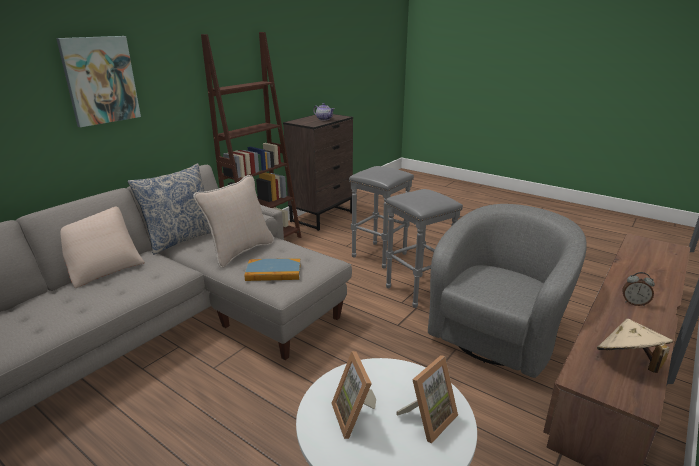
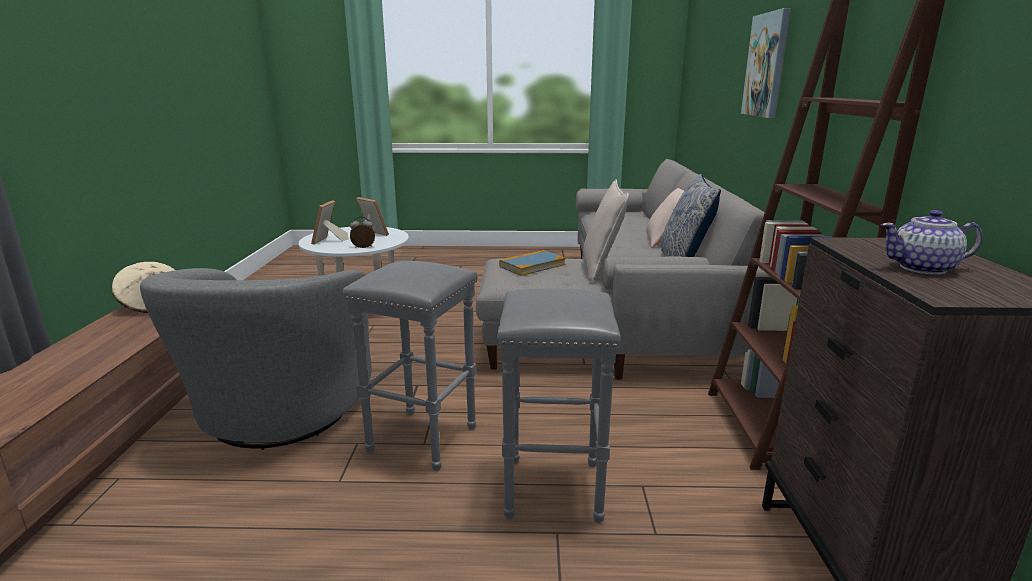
camera: 145 degrees right, 5 degrees down
(634, 303) = (80, 358): alarm clock -> alarm clock (363, 247)

